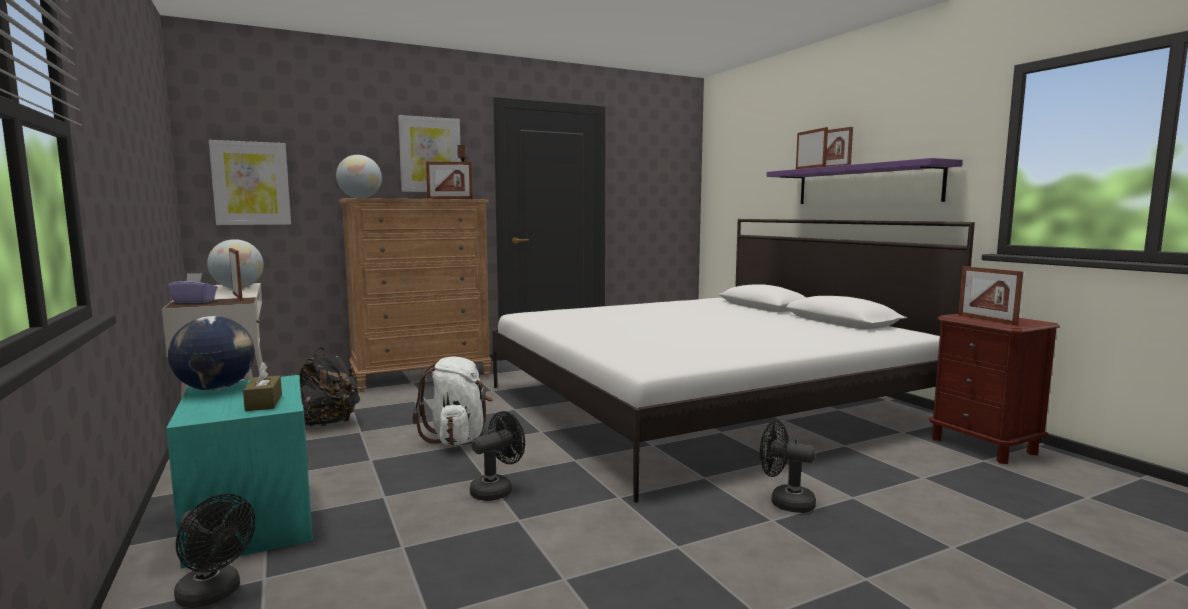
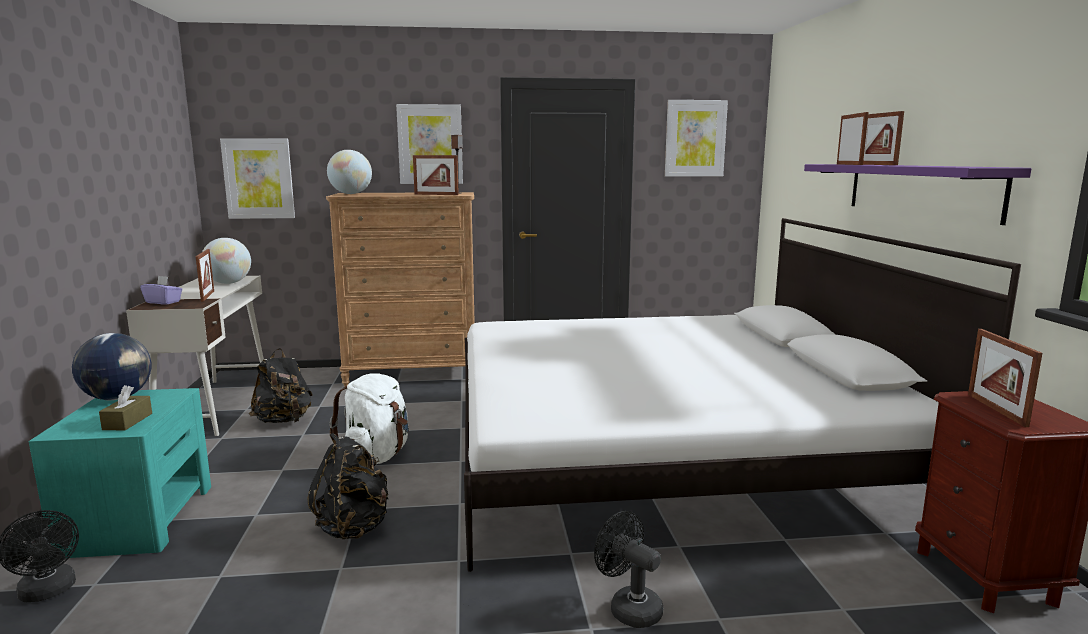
camera: 20 degrees right, 5 degrees up
(497, 490) = (354, 527): black fan -> black backpack
(652, 158) = (695, 138): none -> picture

